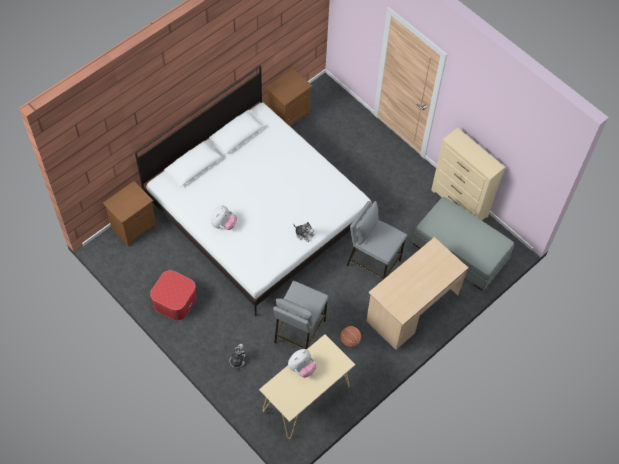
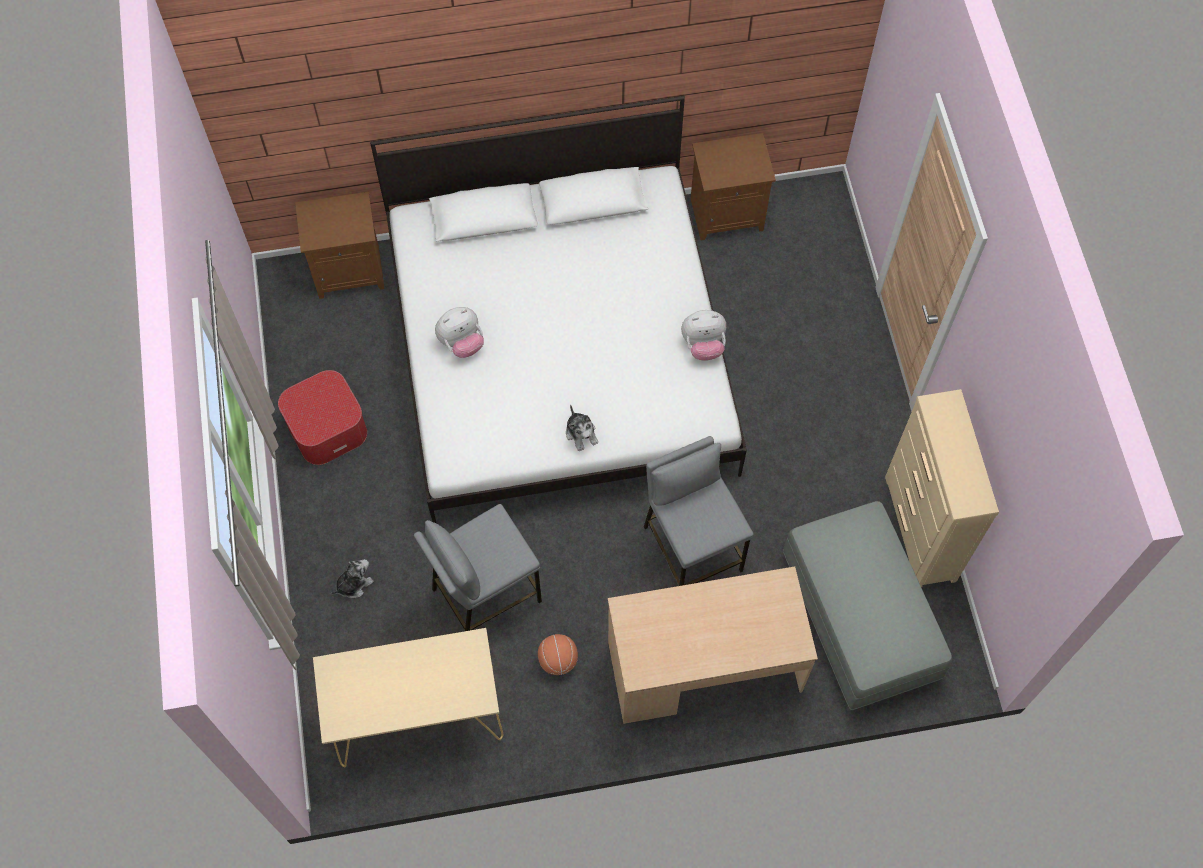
camera: 35 degrees right, 5 degrees up
(301, 368) = (406, 663): plush toy -> plush toy (703, 345)

